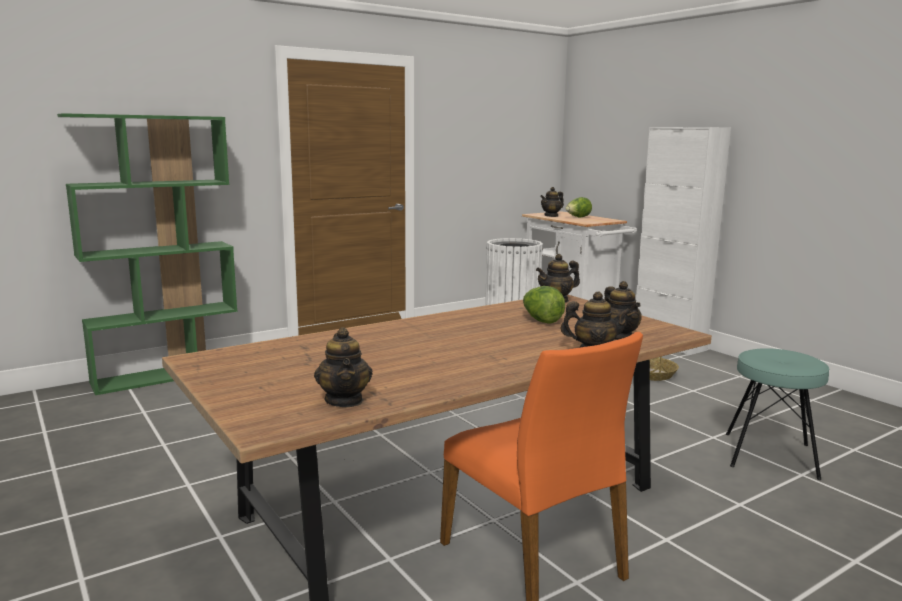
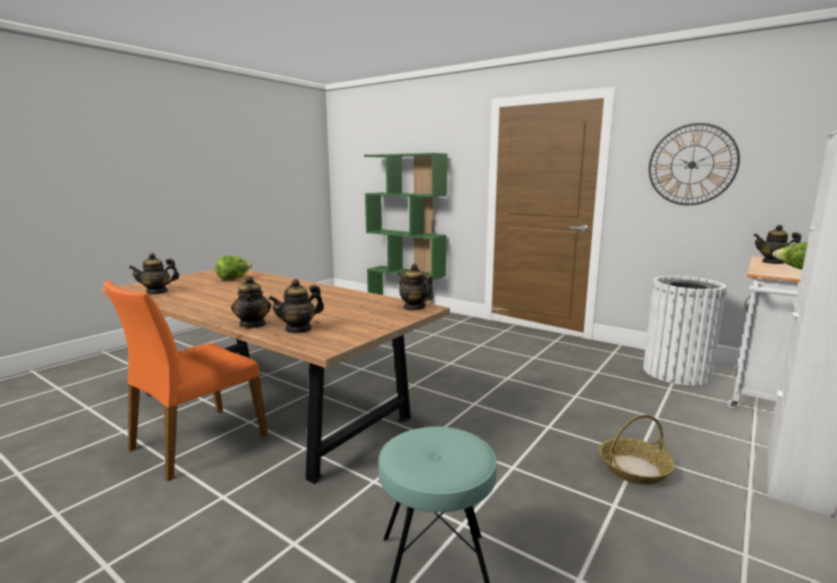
camera: 70 degrees right, 0 degrees up
(477, 139) = (692, 165): none -> wall clock
(541, 321) = (338, 308): lettuce -> lettuce (234, 279)

